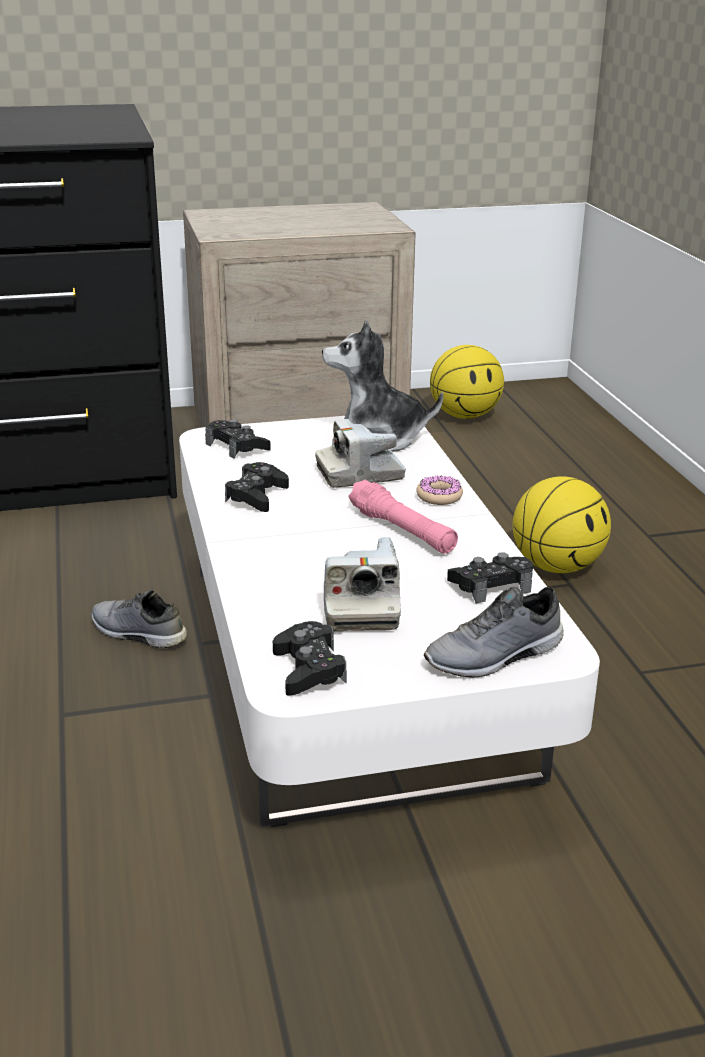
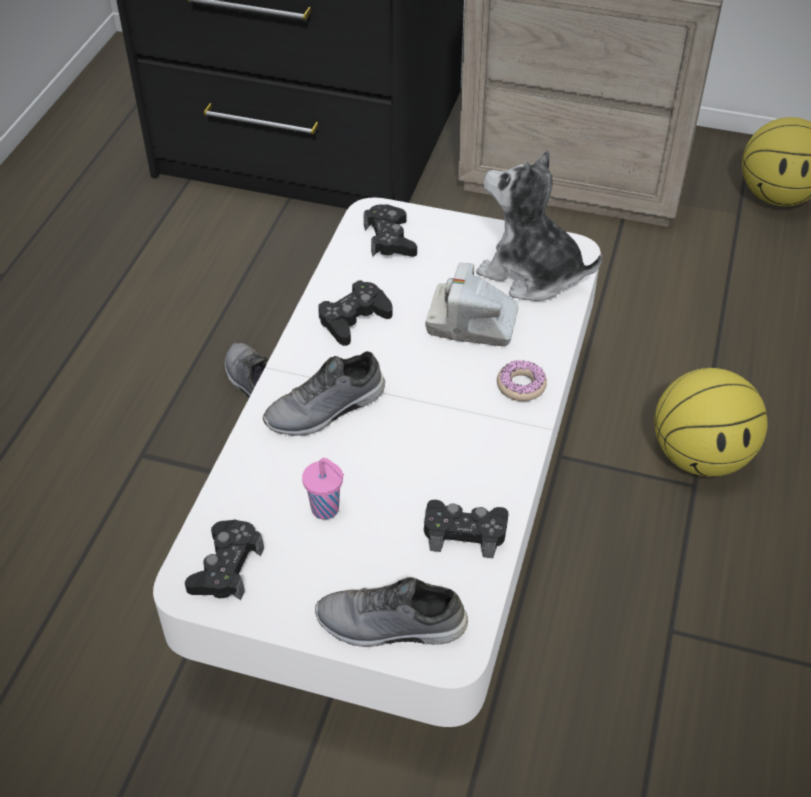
camera: 30 degrees right, 20 degrees up
(292, 551) = (326, 410): none -> grey shoe
(360, 607) = (327, 510): camera -> pink cup
(402, 530) = (446, 421): pink flashlight -> none

